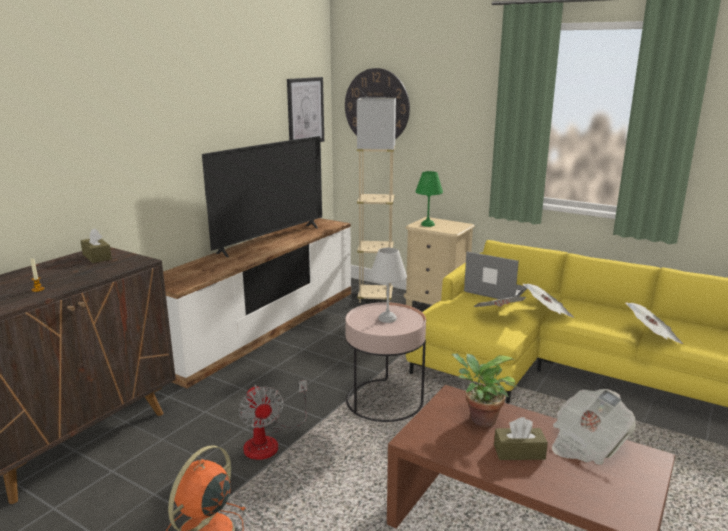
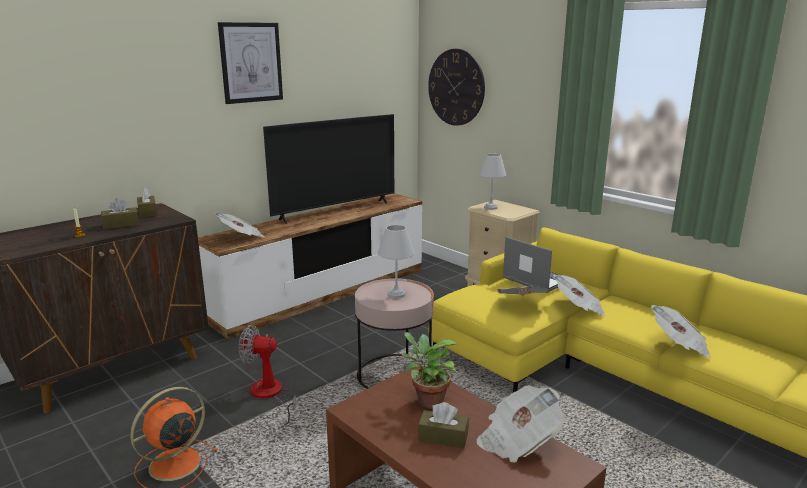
camera: 15 degrees right, 0 degrees up
(78, 273) = (121, 224): none -> brown tissue box
(190, 275) = (241, 237): none -> newspaper
(269, 441) = (270, 395): fan -> fan turned 105 degrees clockwise
(305, 111) = (386, 90): picture -> picture (251, 62)
(375, 297) = (443, 276): beige floor lamp -> none
(427, 225) = (490, 207): green table lamp -> white table lamp

